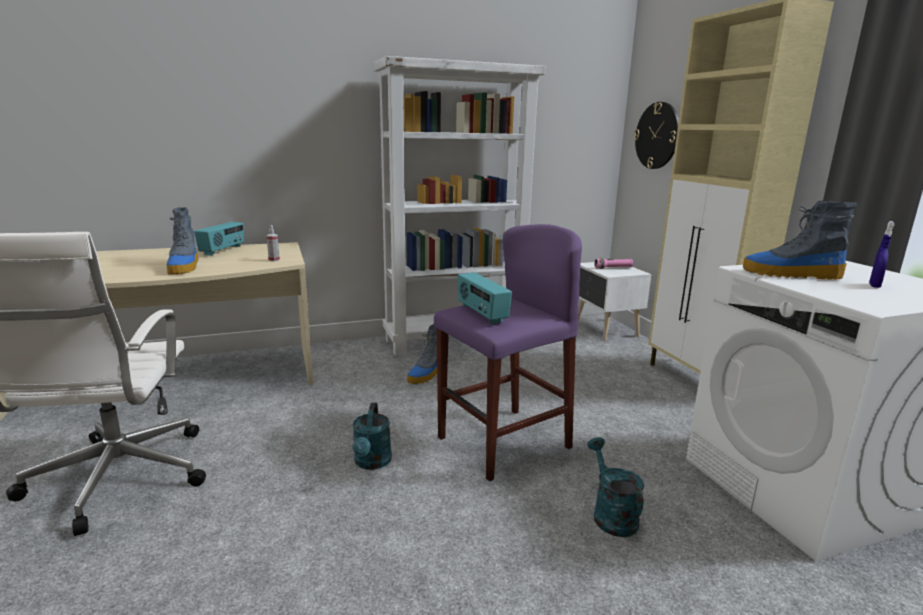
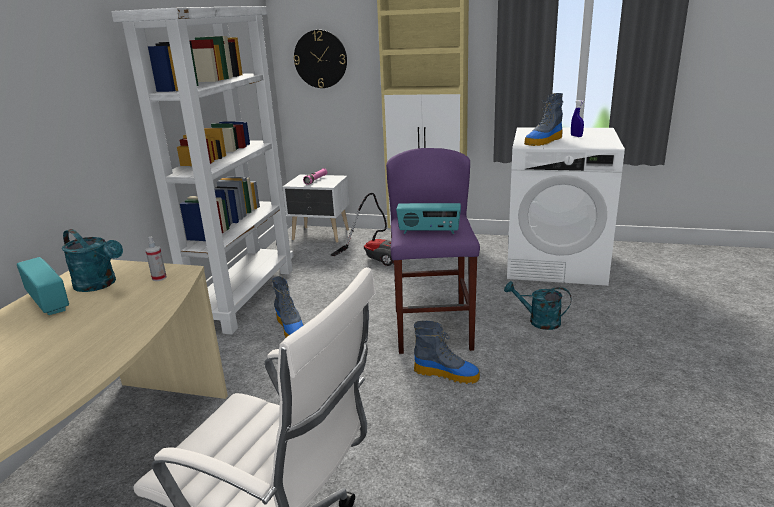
camera: 55 degrees left, 5 degrees up
(184, 267) = (99, 331): boot -> boot (447, 374)
(372, 463) = (406, 394): turquoise watering can -> turquoise watering can (100, 285)
(606, 366) = (375, 257): none -> vacuum cleaner

